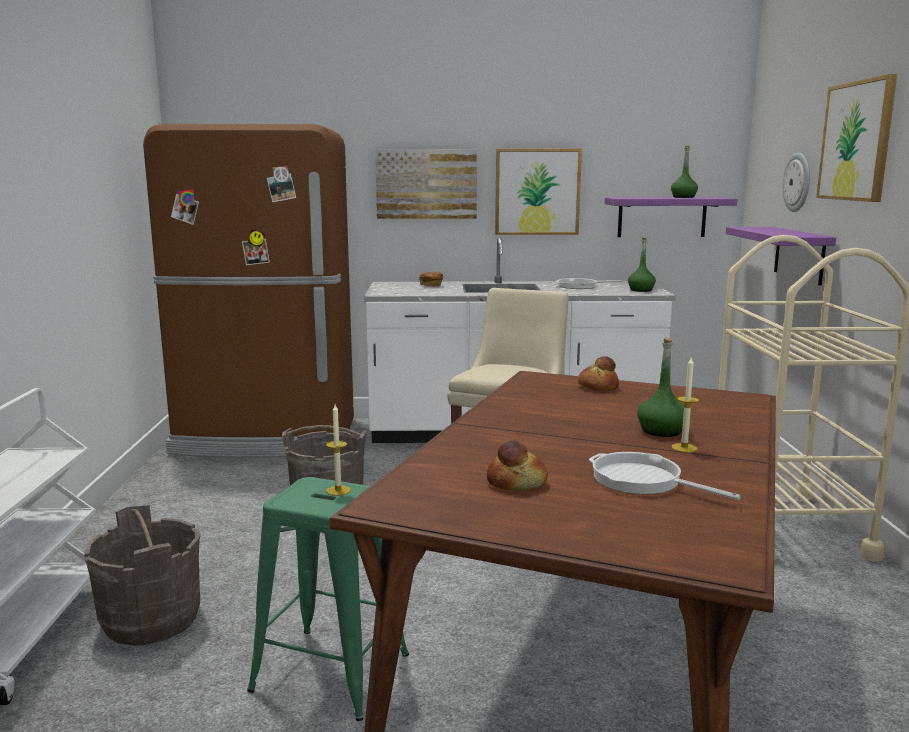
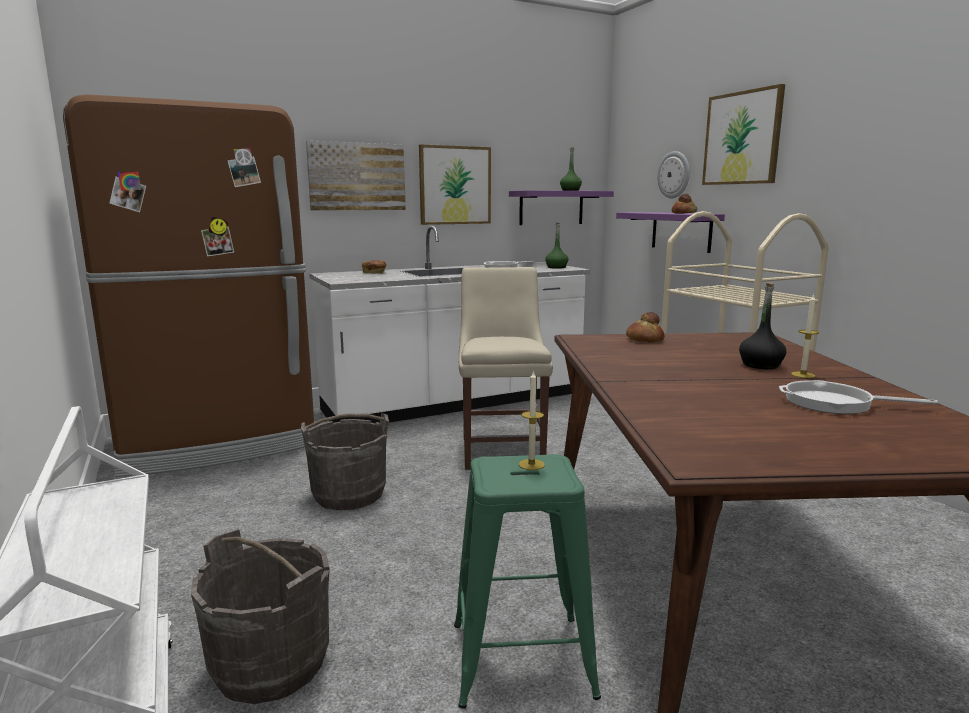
camera: 25 degrees left, 0 degrees up
(517, 483) = (756, 421): bread -> bread (684, 213)
(661, 431) = (761, 365): green bottle -> black bottle

